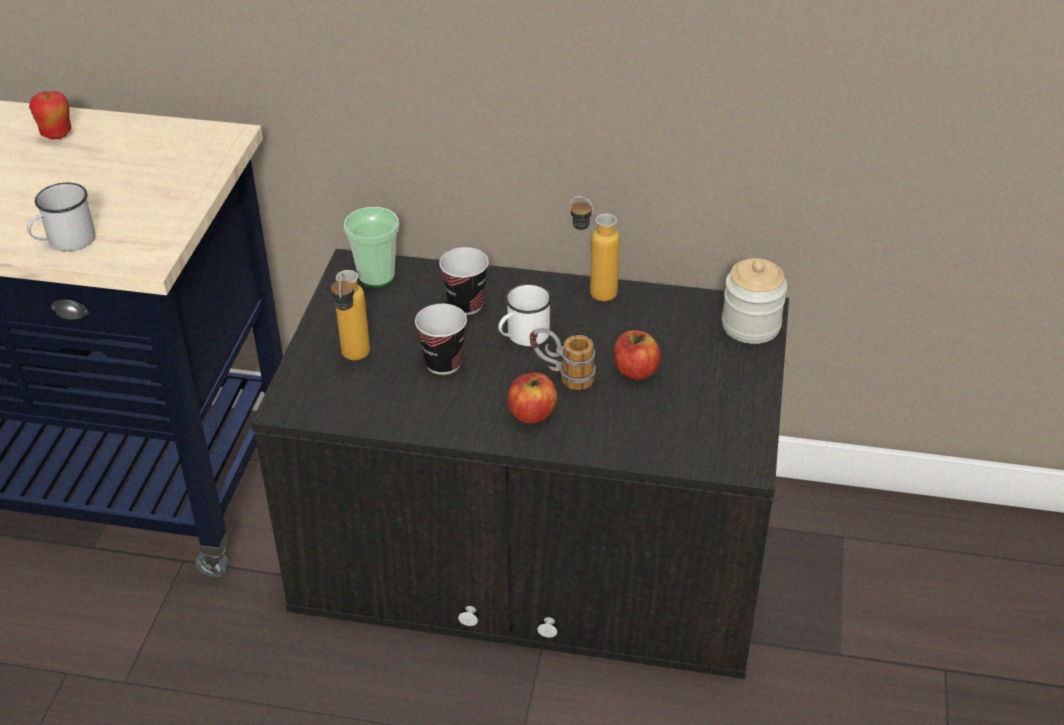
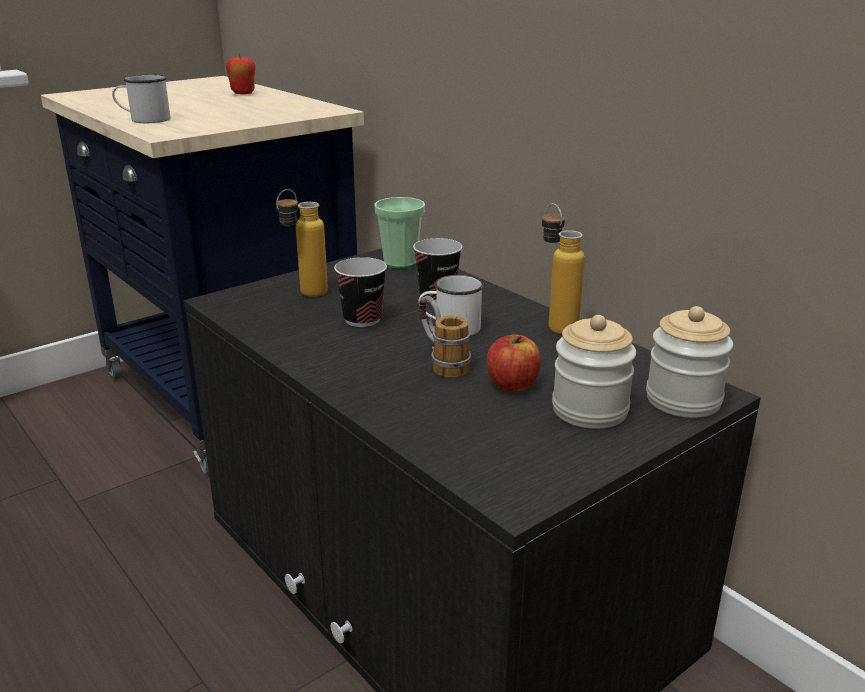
camera: 40 degrees right, 15 degrees down
(532, 413) = (375, 373): apple -> none
(708, 367) = (589, 410): none -> jar

